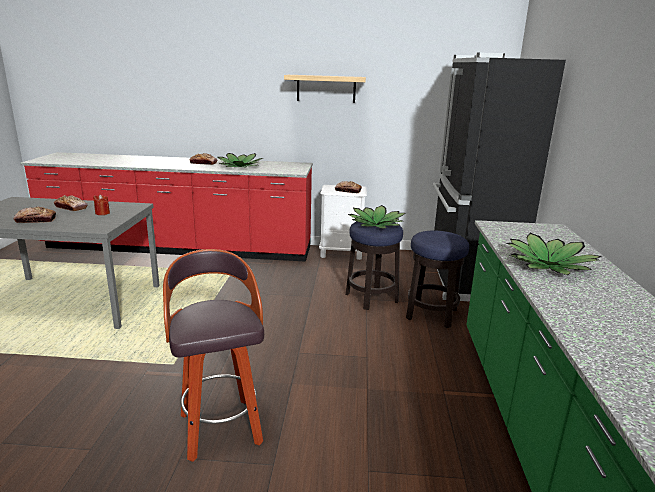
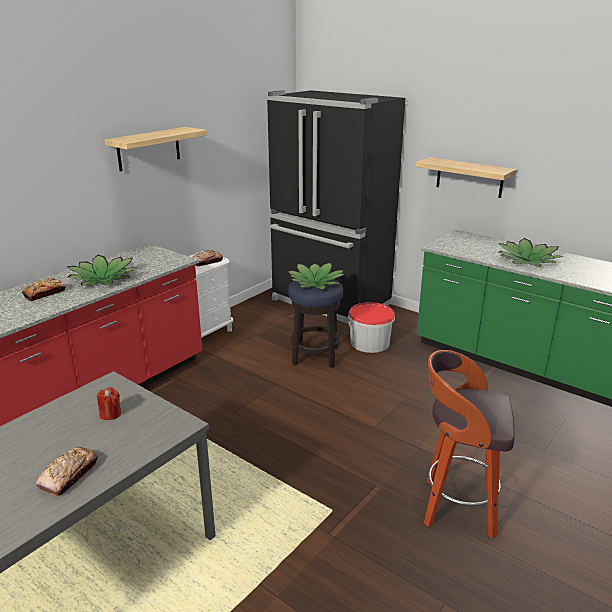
camera: 55 degrees left, 5 degrees up
(71, 208) = (42, 436): bread -> none
(431, 314) = (370, 343): stool -> bucket
(590, 159) = (469, 177): none -> shelf

